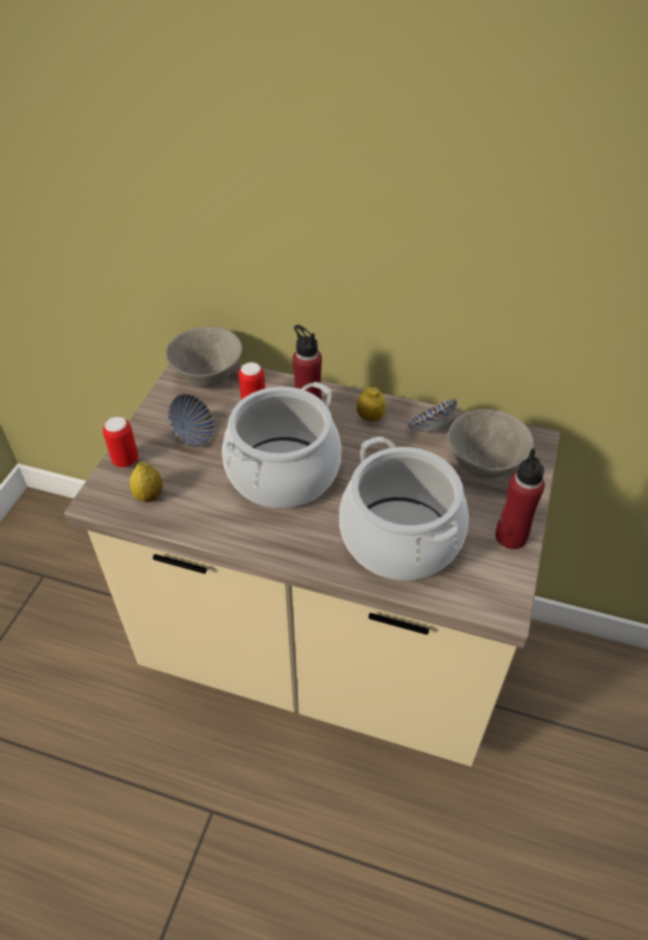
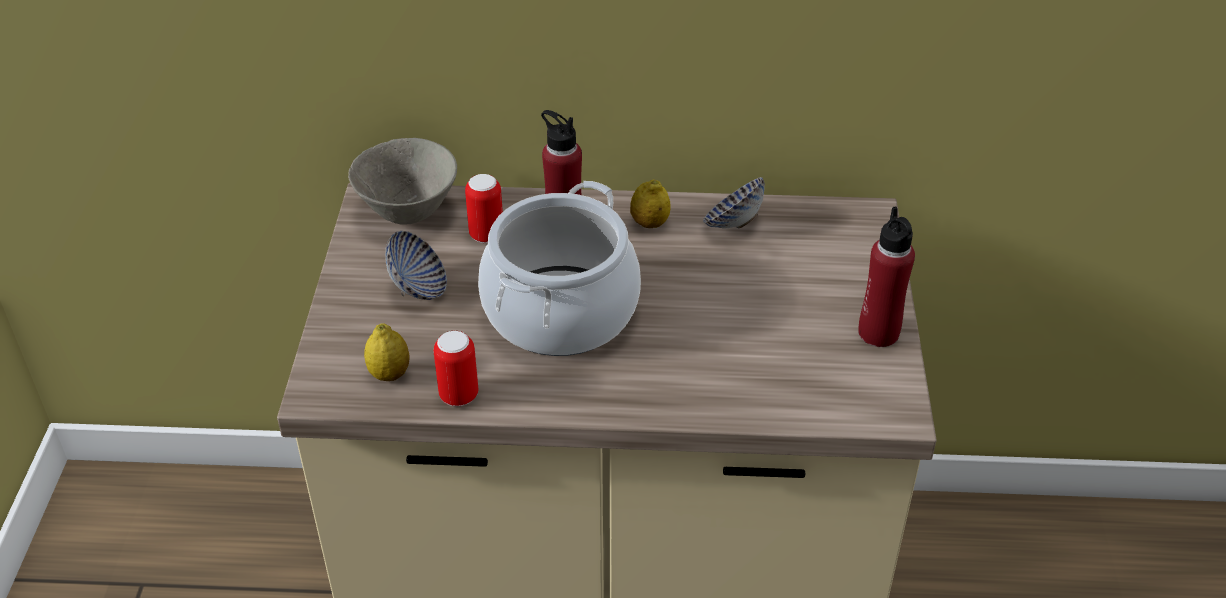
camera: 15 degrees left, 5 degrees down
(125, 460) = (336, 336): can -> can (459, 395)
(401, 537) = (743, 360): cooking pot -> none
(483, 467) = (816, 258): grey bowl -> none

